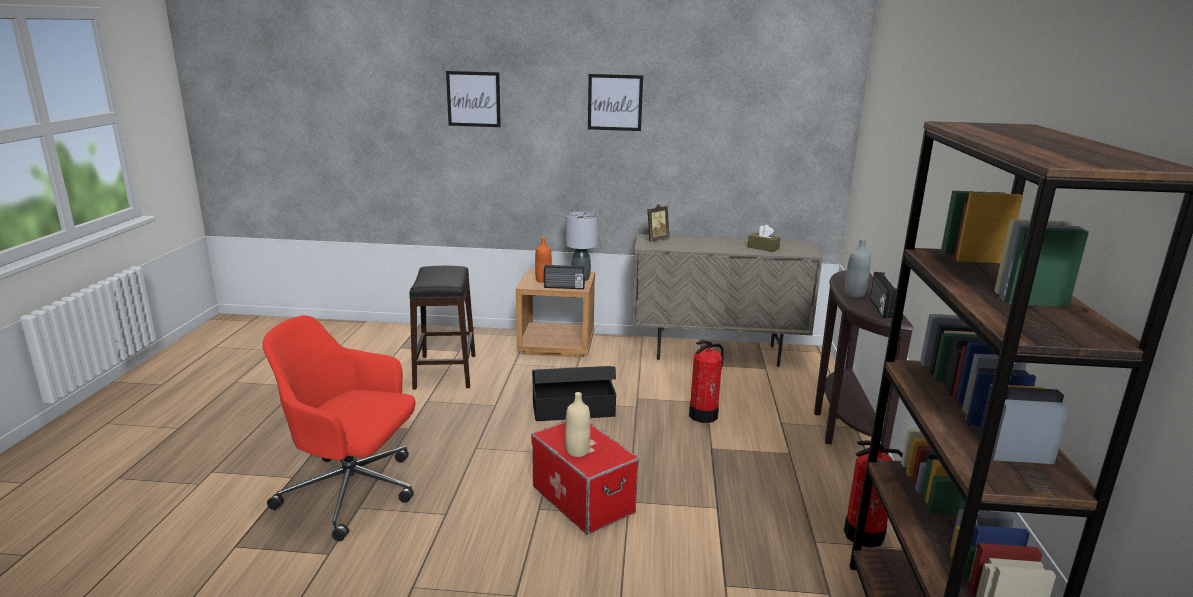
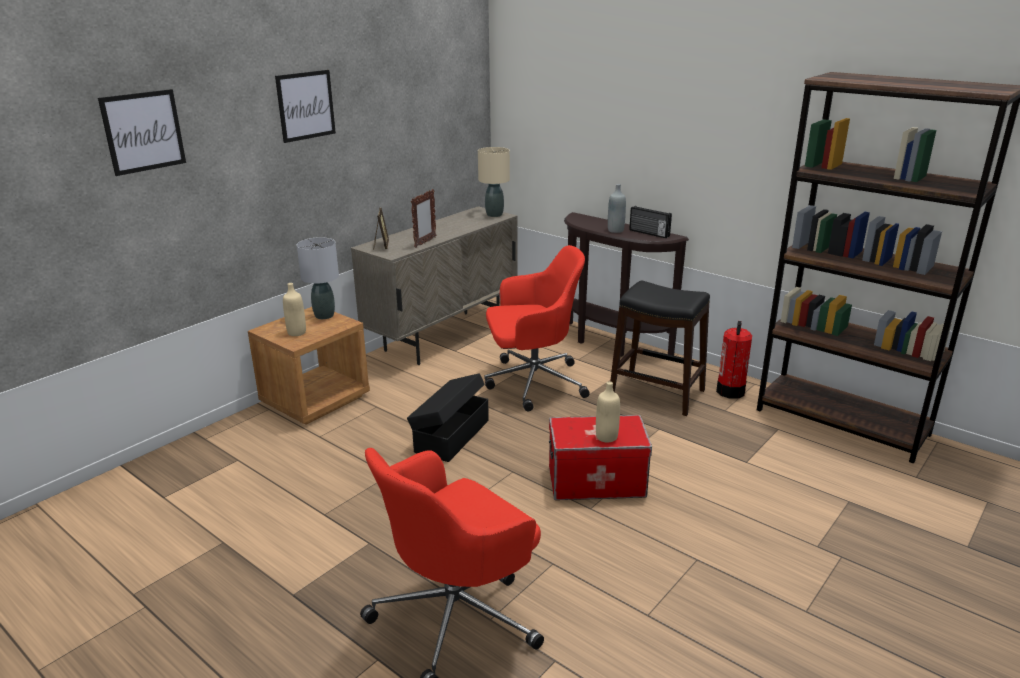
camera: 55 degrees left, 5 degrees up
(446, 371) = (274, 482): black stool -> black stool (656, 393)
(543, 280) = (296, 332): orange bottle -> beige bottle
(564, 287) = (333, 329): radio -> none
(689, 248) = (425, 242): none -> picture frame
(704, 415) = (532, 382): fire extinguisher -> red office chair
(763, 248) = (467, 222): brown tissue box -> none
(803, 251) = (494, 215): none -> beige table lamp

